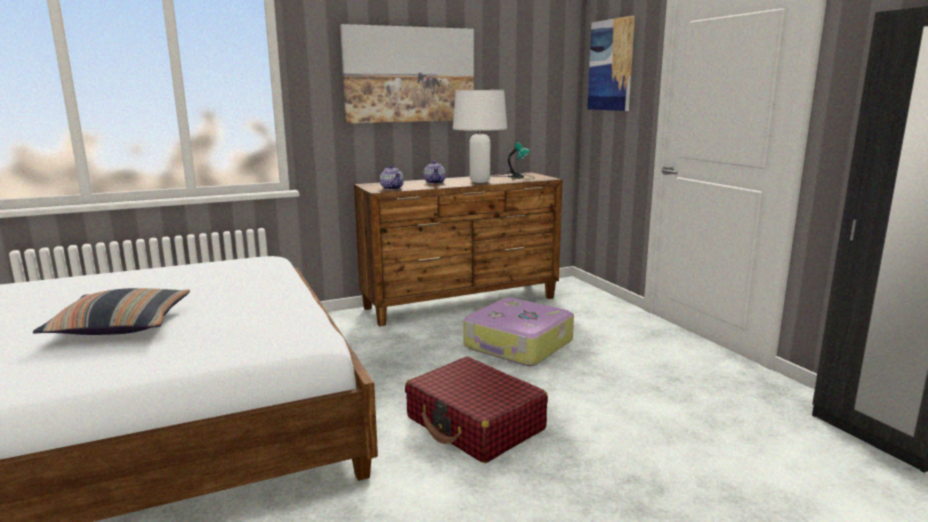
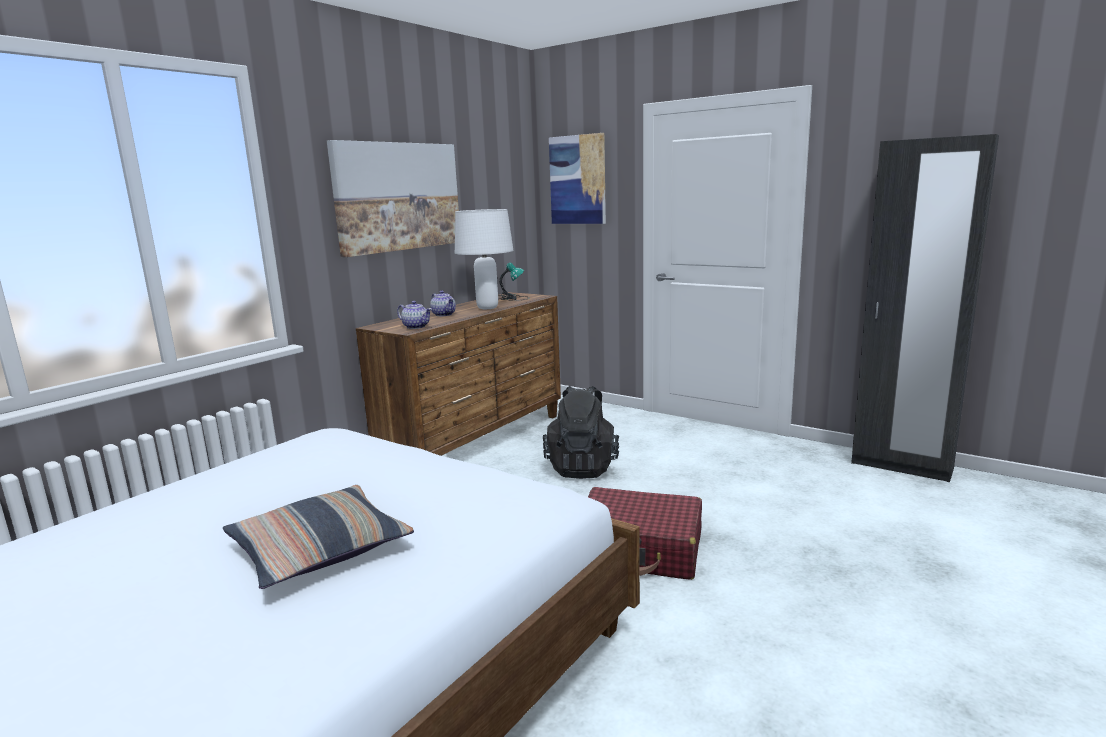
camera: 30 degrees left, 0 degrees up
(518, 345) = (582, 467): suitcase -> black backpack

